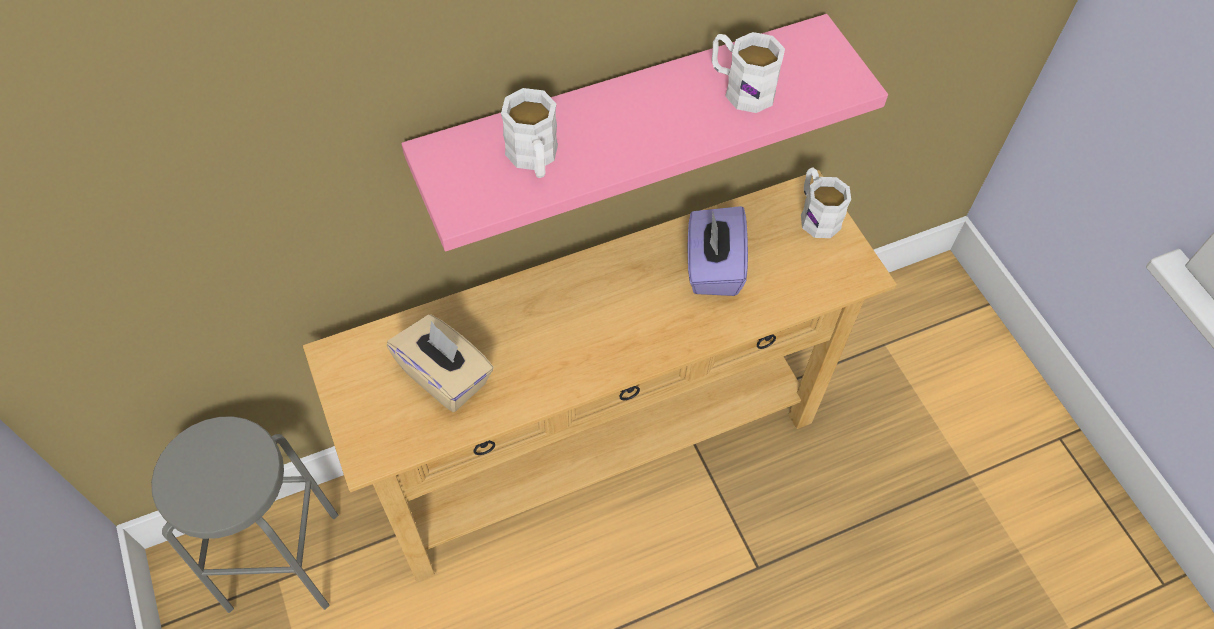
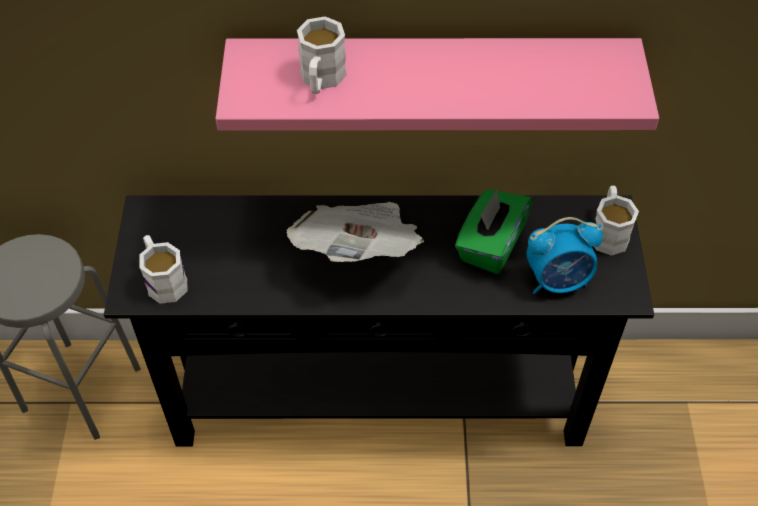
camera: 25 degrees right, 5 degrees down
(445, 376) = (222, 255): beige tissue box -> none
(587, 319) = (359, 251): none -> newspaper
(601, 451) = (379, 399): beige console table -> black console table
(713, 267) = (490, 245): purple tissue box -> green tissue box
(740, 88) = (526, 75): white mug -> white mug (164, 279)
(794, 281) = (558, 280): none -> alarm clock

